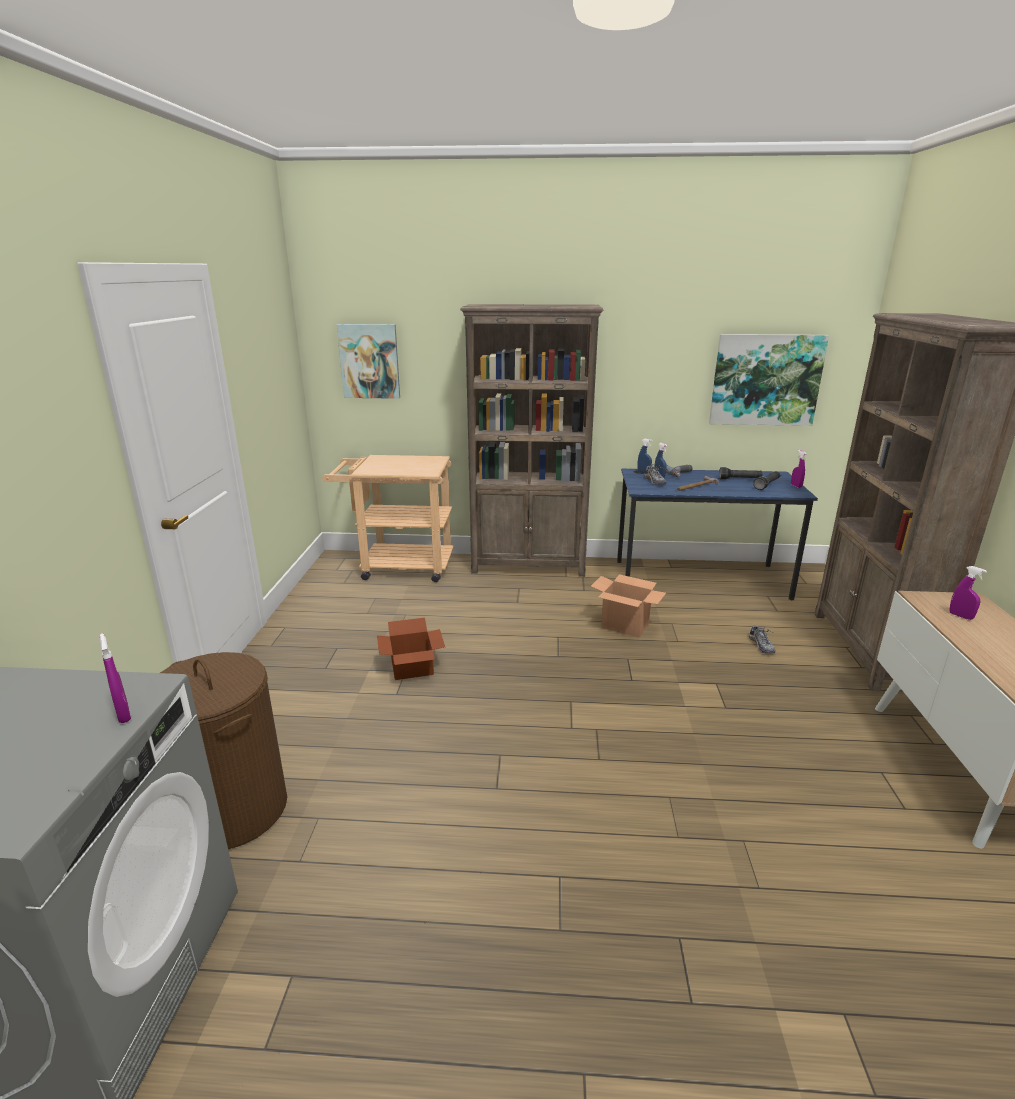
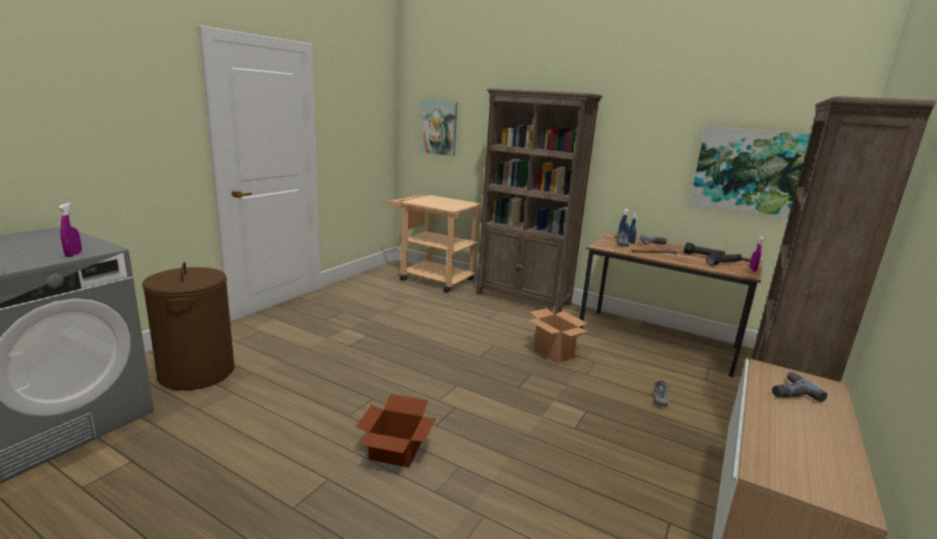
camera: 25 degrees right, 5 degrees down
(411, 668) = (374, 334): cardboard box -> cardboard box (394, 451)
(700, 579) = (657, 341): blue desk -> brown desk
(960, 616) = (788, 391): purple spray bottle -> power drill

